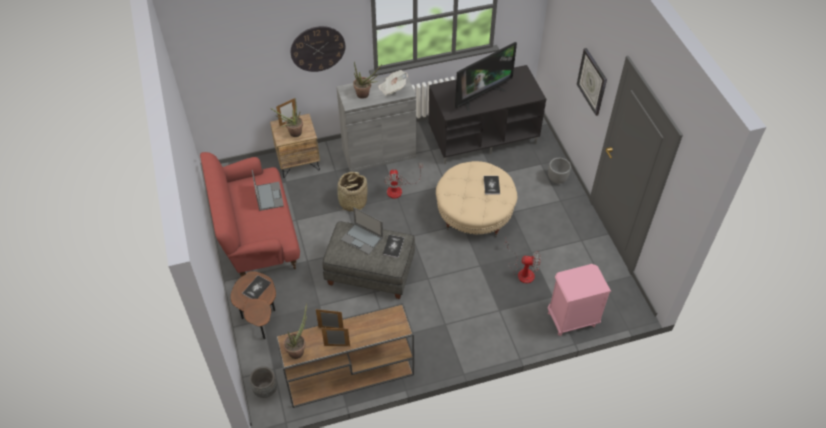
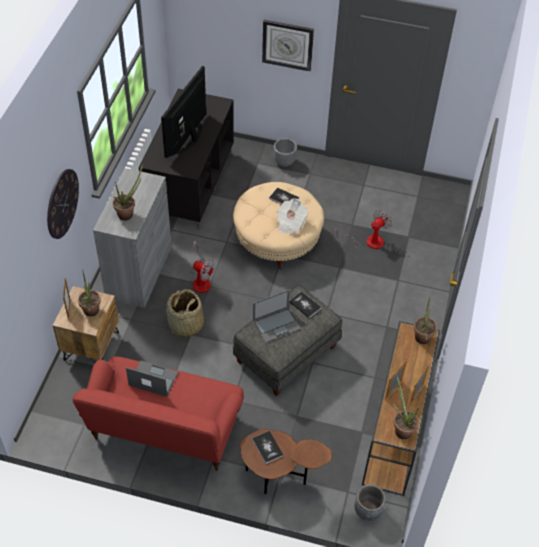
camera: 60 degrees left, 0 degrees up
(393, 88) = (138, 188): newspaper -> newspaper (290, 223)
(393, 326) = (421, 340): none -> potted plant
(481, 96) = (189, 138): television -> television turned 150 degrees counterclockwise
(571, 319) = (440, 237): pink nightstand -> none

